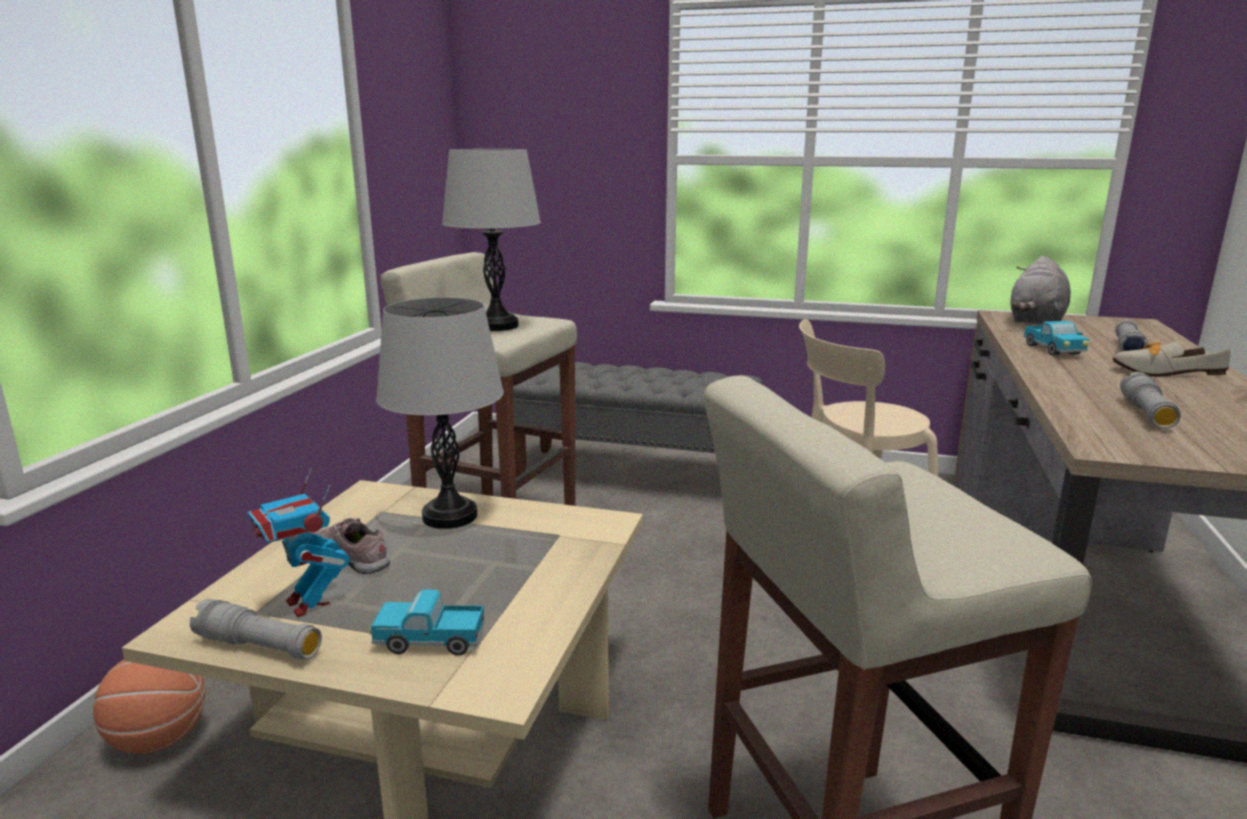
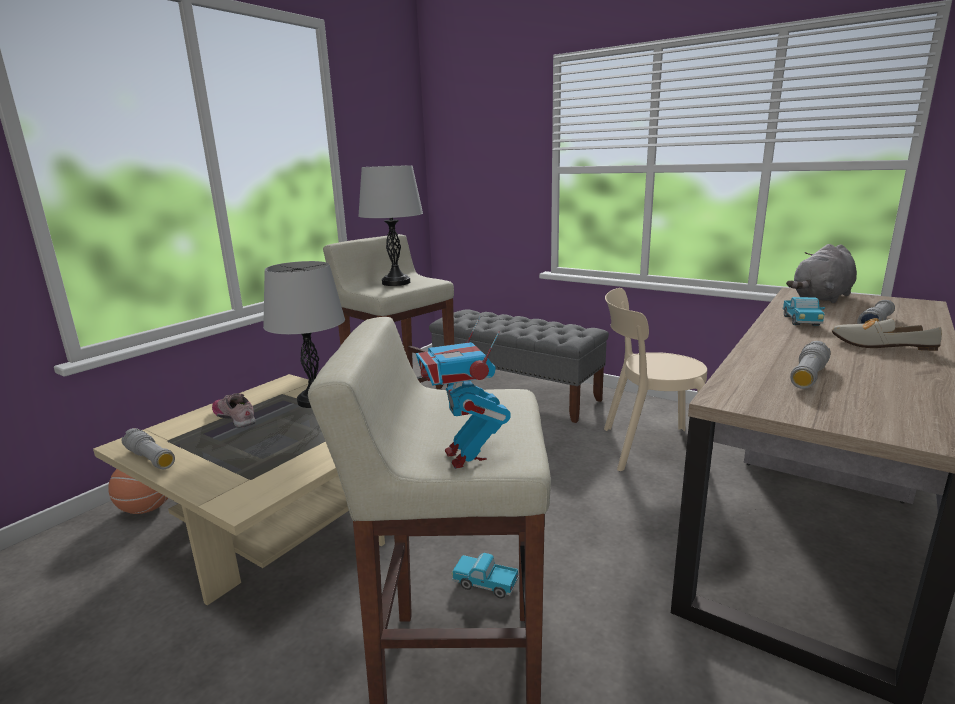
camera: 20 degrees right, 0 degrees up
(307, 603) = (195, 439): toy robot -> toy robot (465, 456)
(429, 641) = (233, 470): toy truck -> toy truck (485, 584)

